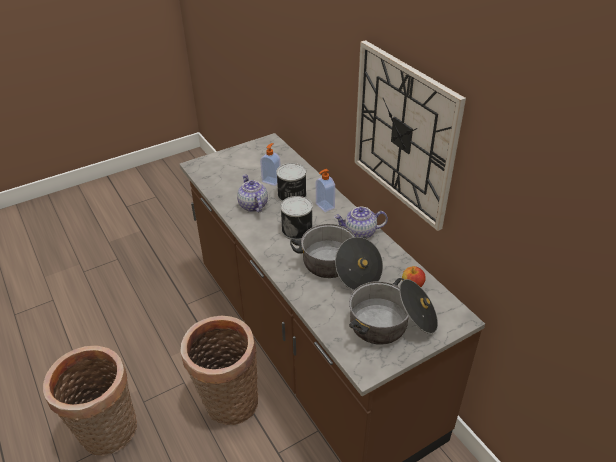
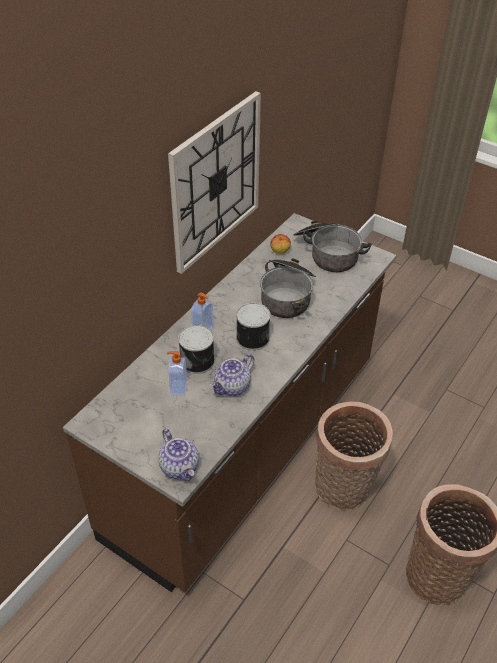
camera: 115 degrees left, 5 degrees up
(359, 233) = (232, 295): teapot -> teapot (180, 467)

